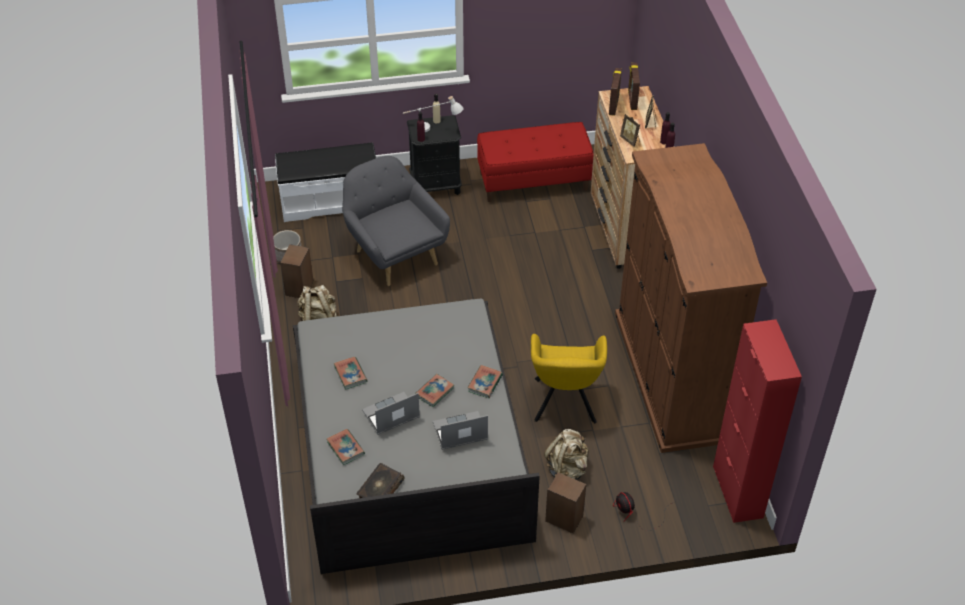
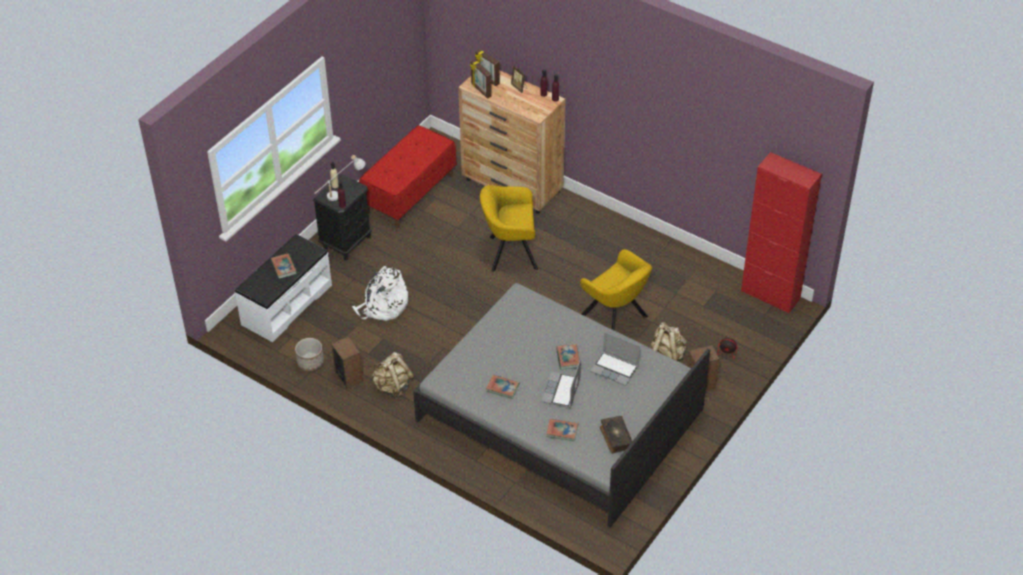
camera: 45 degrees left, 0 degrees up
(395, 253) = (383, 306): grey armchair -> white backpack
(459, 432) = (615, 369): laptop -> laptop turned 90 degrees counterclockwise
(485, 383) = (589, 330): book -> book (284, 267)
(550, 283) = (509, 252): none -> yellow armchair
(630, 140) = (522, 106): picture frame -> none
(670, 375) = (653, 256): brown wardrobe -> none

